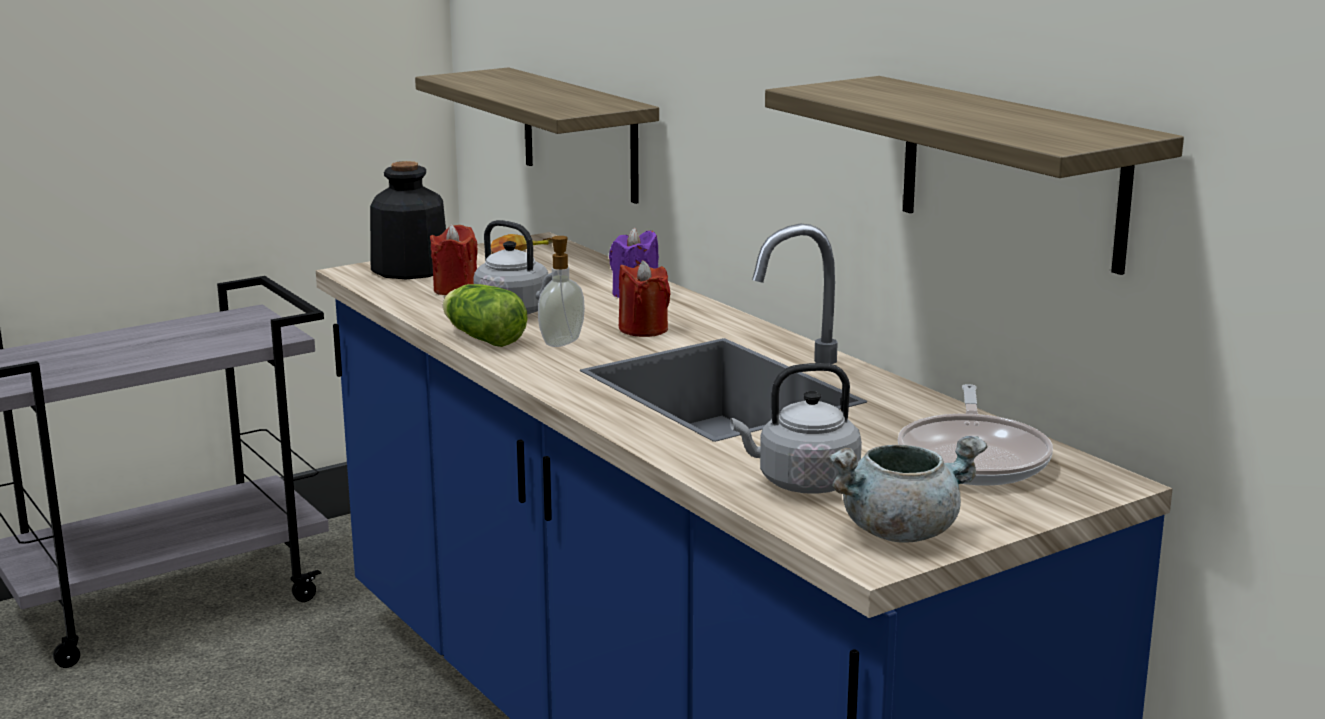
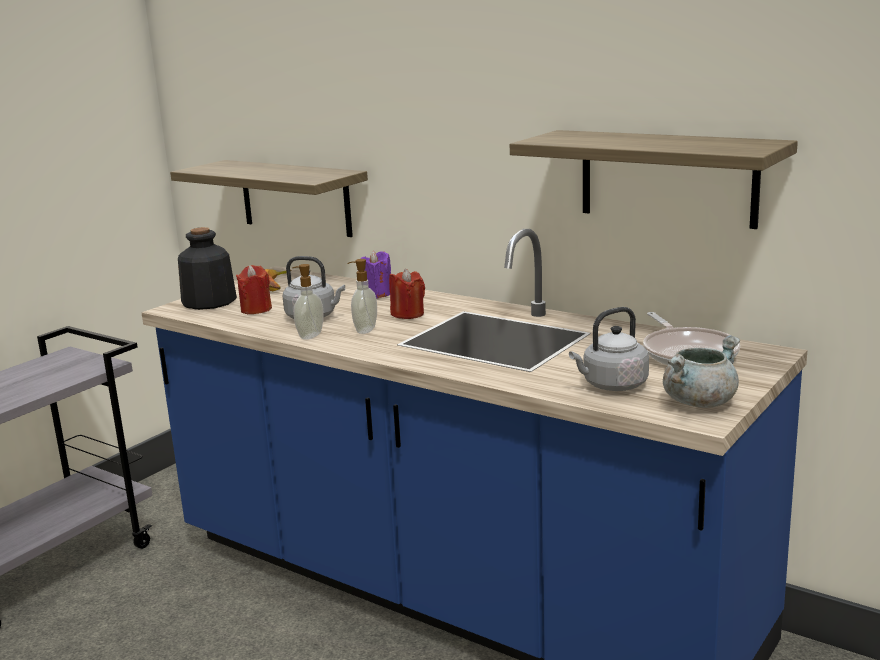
camera: 20 degrees left, 0 degrees up
(482, 337) = (309, 336): lettuce -> soap dispenser

